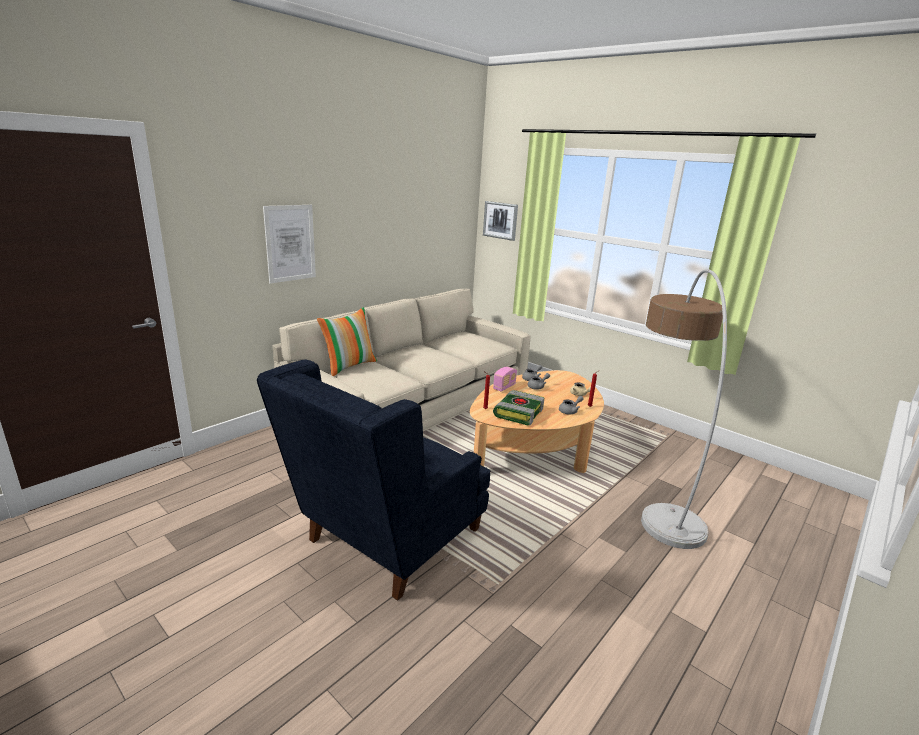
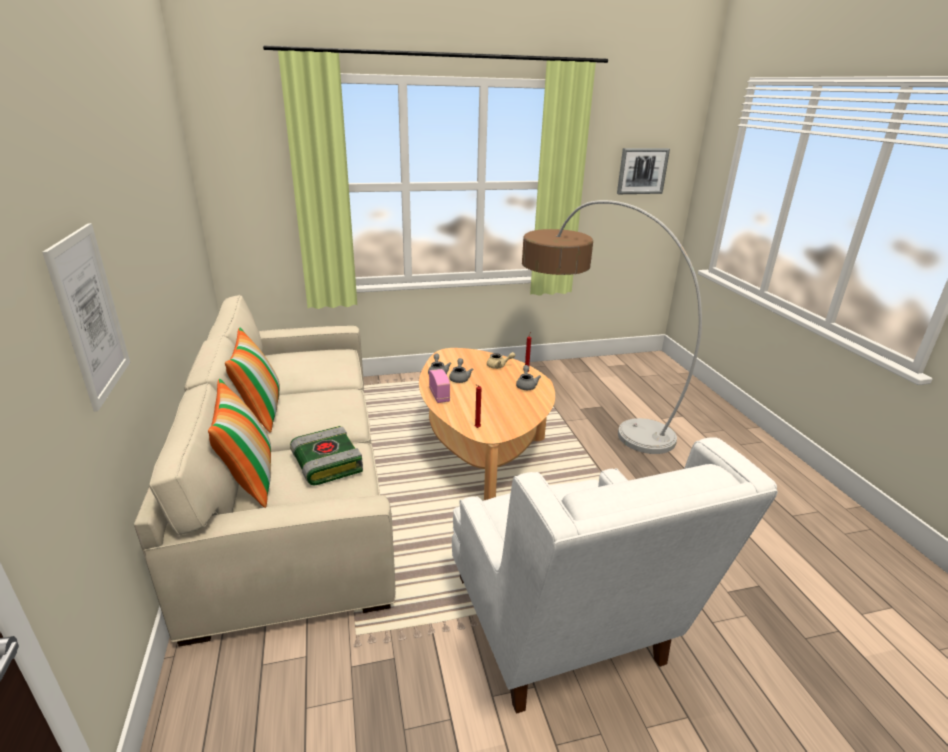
camera: 55 degrees left, 5 degrees up
(385, 542) = (564, 633): blue armchair -> white armchair
(407, 348) = (260, 412): none -> pillow
(500, 220) = (243, 185): picture -> picture (642, 171)
(518, 412) = (503, 412): book -> book (325, 463)

